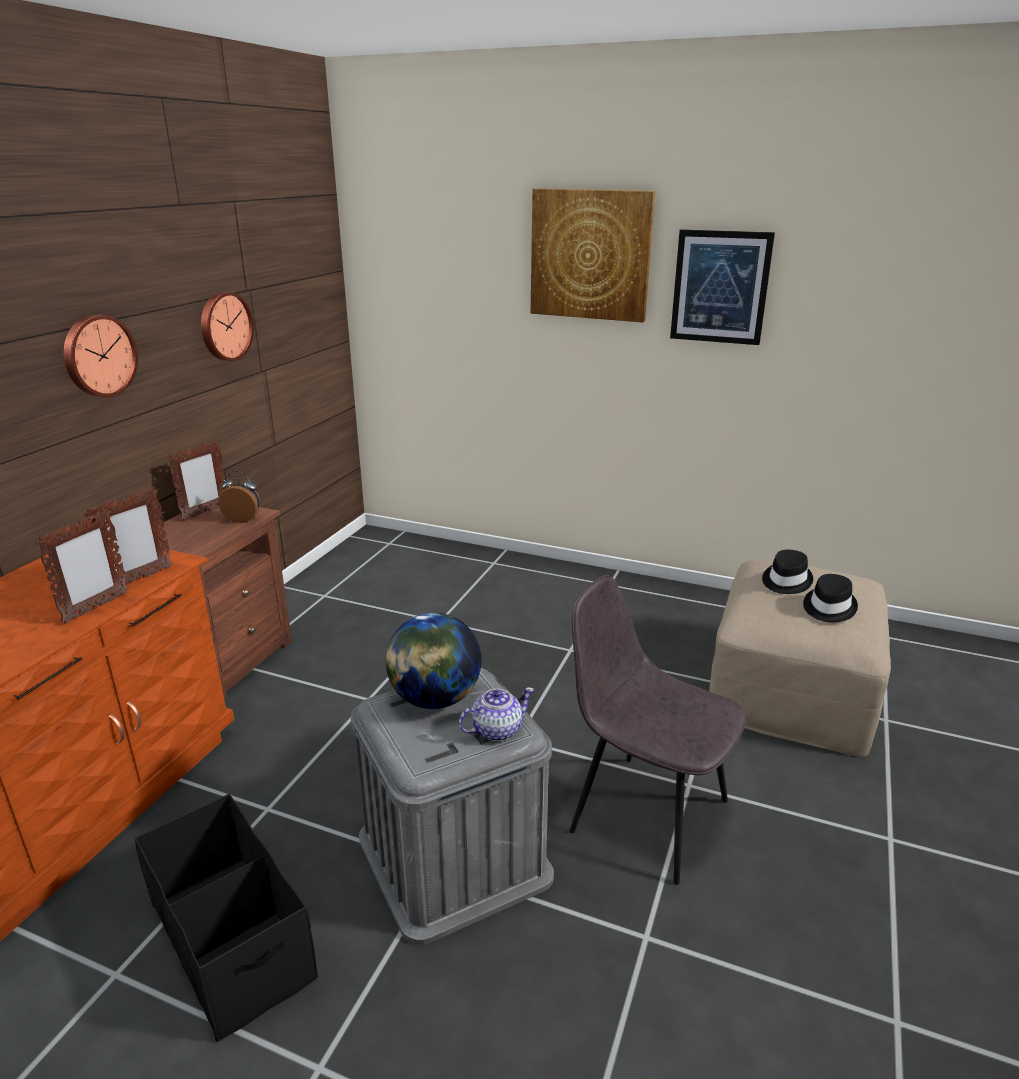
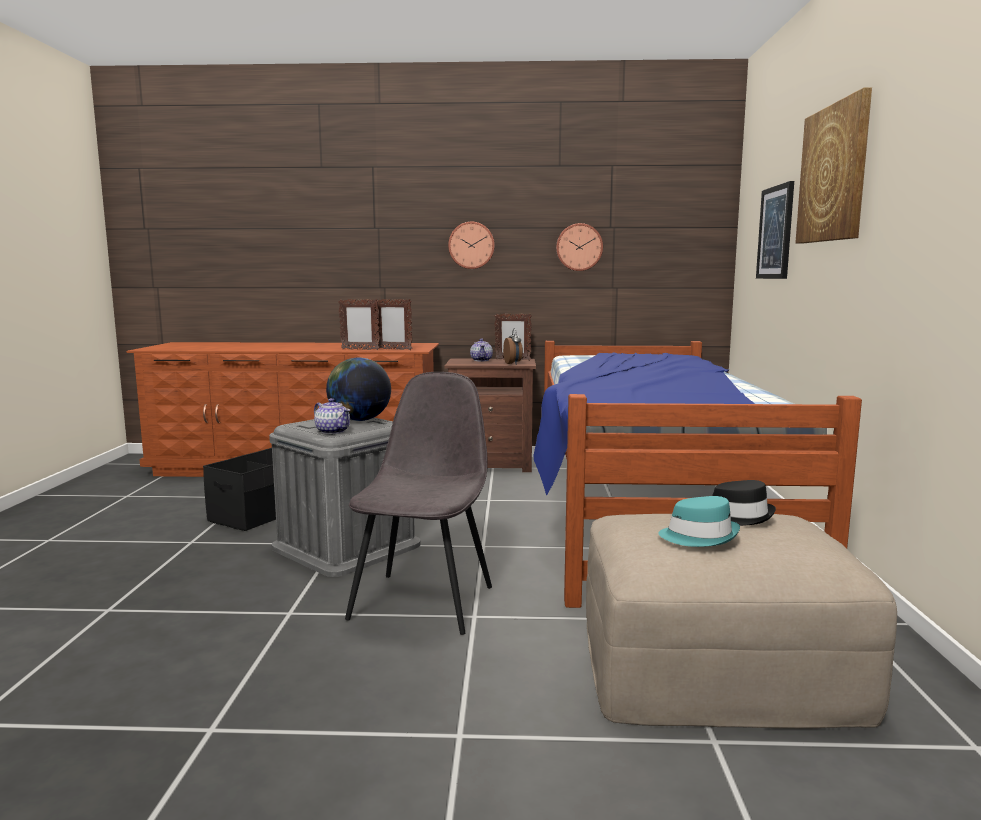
camera: 70 degrees right, 15 degrees down
(177, 531) = (481, 360): none -> teapot
(484, 614) = (645, 512): none -> bed
(720, 287) = (908, 182): picture -> picture (776, 232)
(828, 607) = (699, 536): black hat -> turquoise hat

